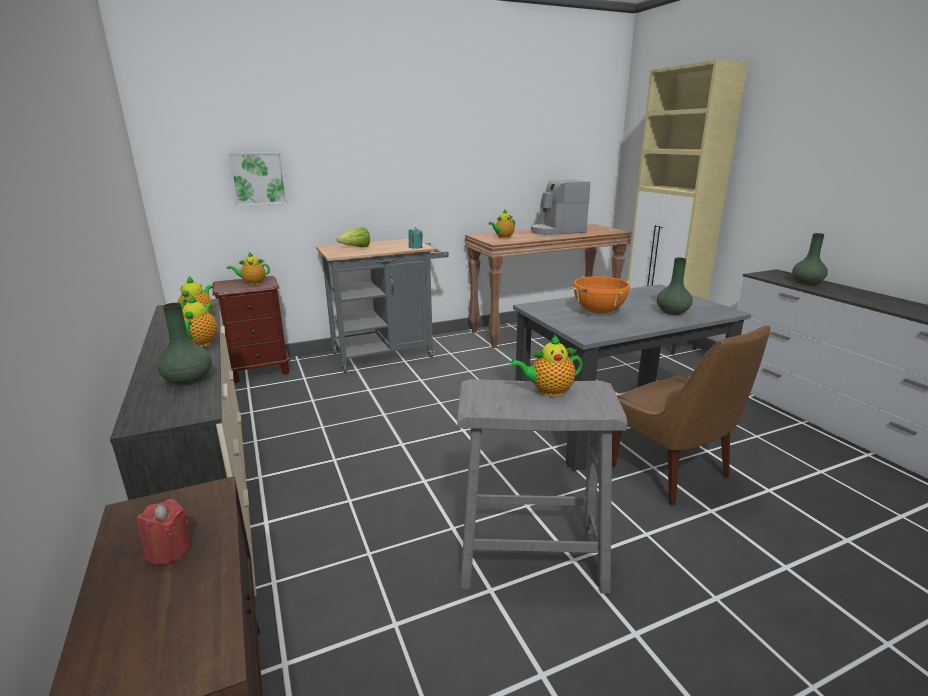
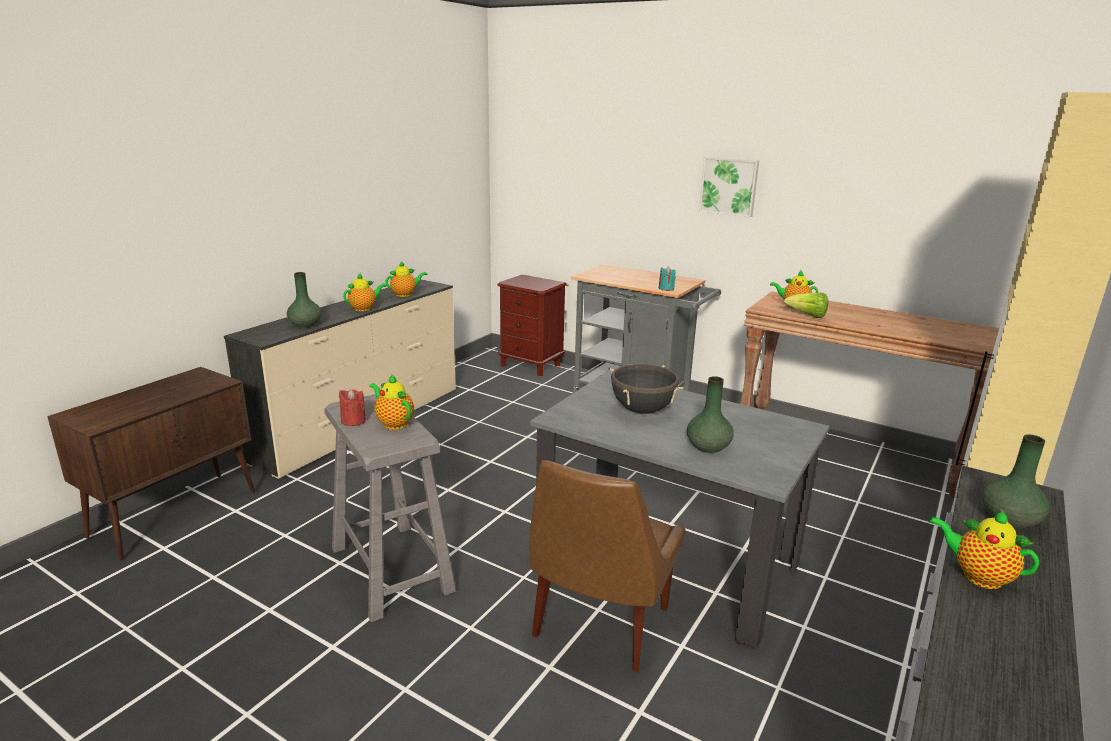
camera: 55 degrees right, 0 degrees up
(169, 550) = (169, 392): red candle -> red candle (353, 421)
(252, 283) = (535, 284): teapot -> teapot (977, 576)
(258, 178) = (569, 189): picture -> picture (729, 186)
(356, 248) = (622, 274): lettuce -> lettuce (807, 316)
(557, 231) = (893, 321): coffee machine -> none
(599, 312) = (642, 410): orange cooking pot -> black cooking pot

